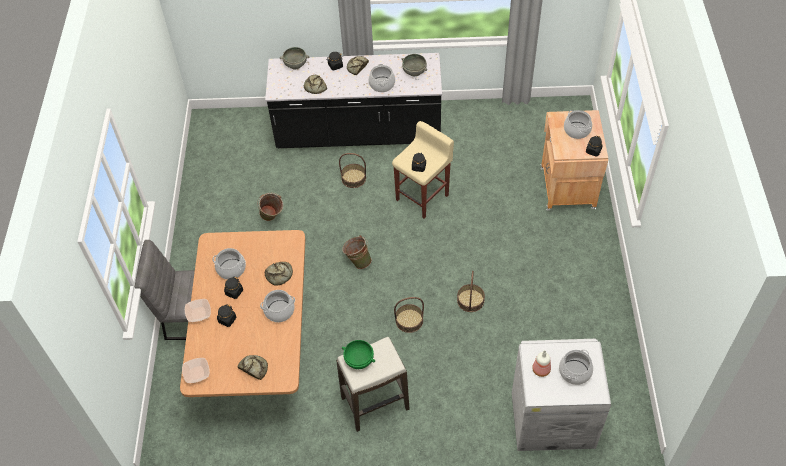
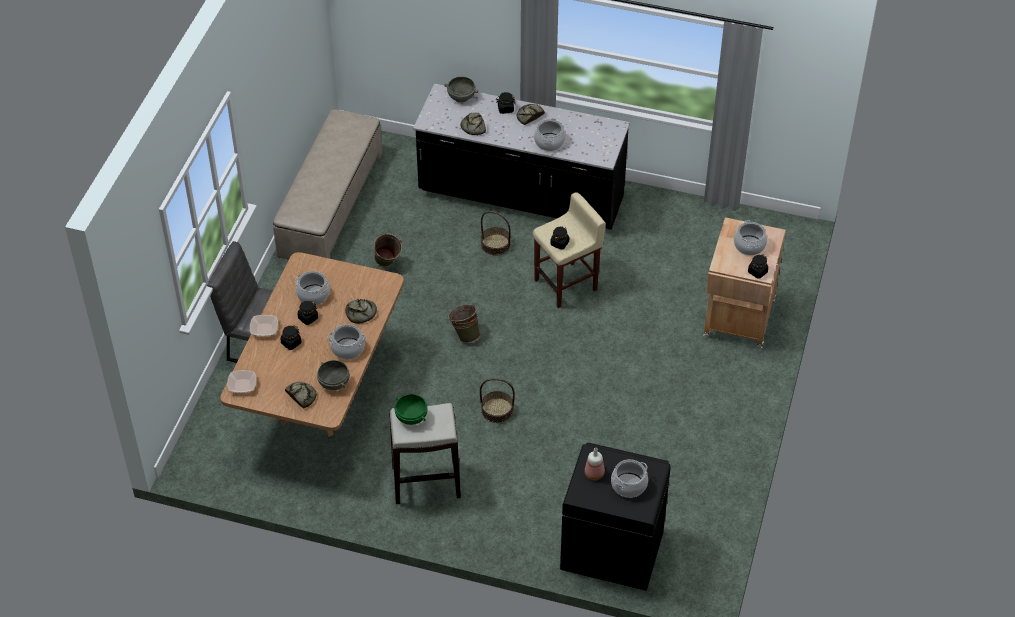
camera: 15 degrees right, 5 degrees down
(207, 178) = (331, 203): none -> beige bench
(414, 71) = (592, 136): grey bowl -> grey bowl (334, 383)
(470, 300) = (574, 407): basket -> none
(551, 416) = (612, 546): white washing machine -> black washing machine

